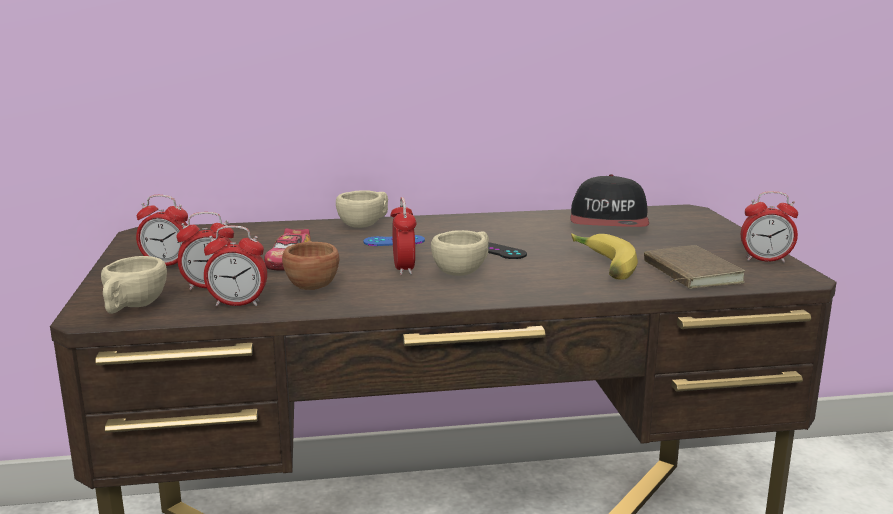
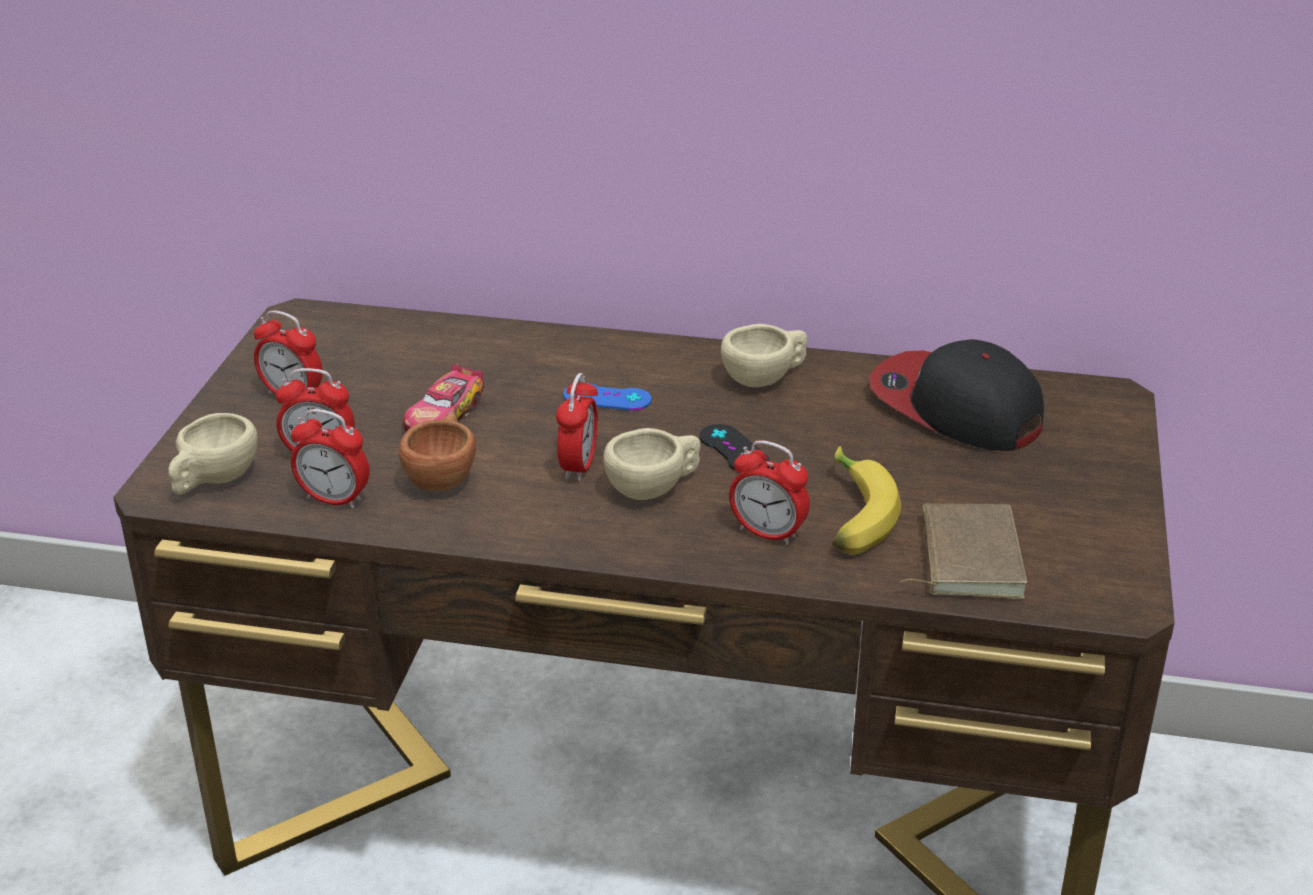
camera: 20 degrees right, 15 degrees up
(365, 224) = (594, 348): beige cup -> beige cup (766, 378)
(609, 222) = (955, 407): cap -> cap turned 105 degrees clockwise
(765, 260) = (1112, 550): alarm clock -> alarm clock (768, 533)

